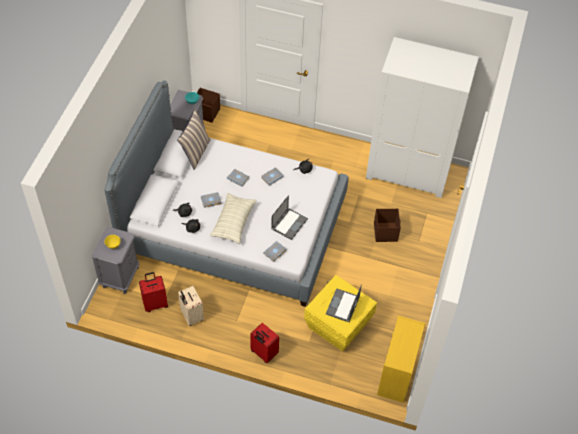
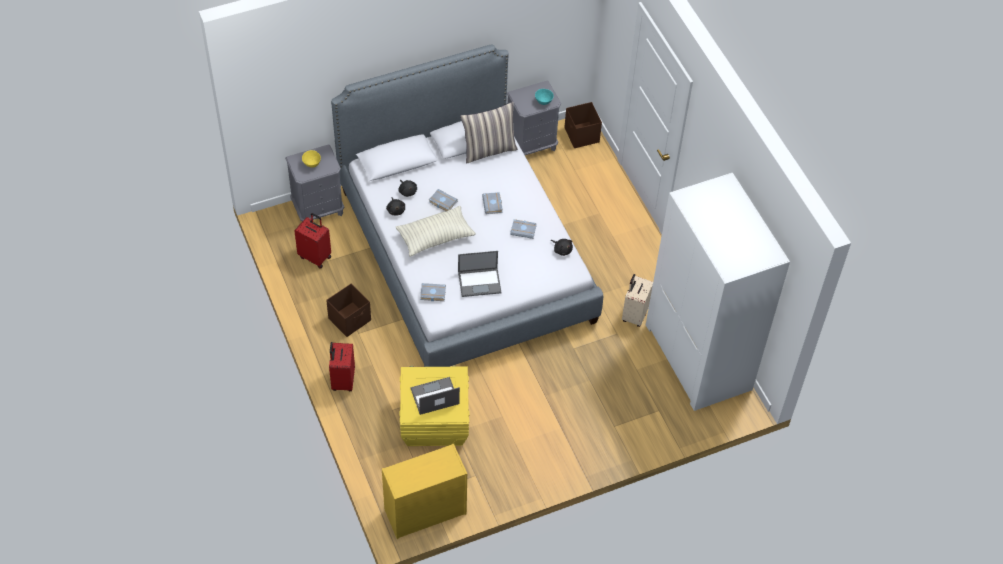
camera: 50 degrees right, 0 degrees up
(191, 316) = (328, 294): beige suitcase -> beige suitcase (634, 315)
(385, 232) = (593, 388): brown storage box -> brown storage box (350, 319)

